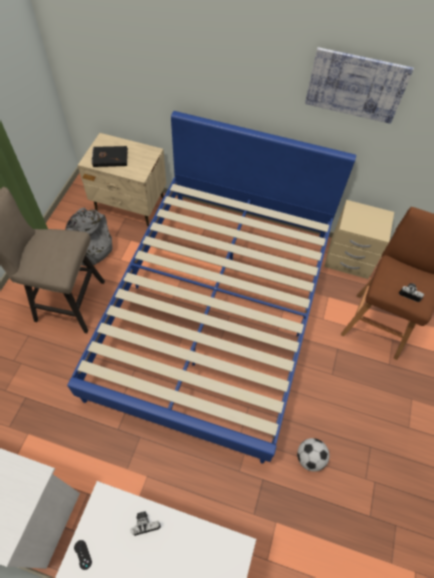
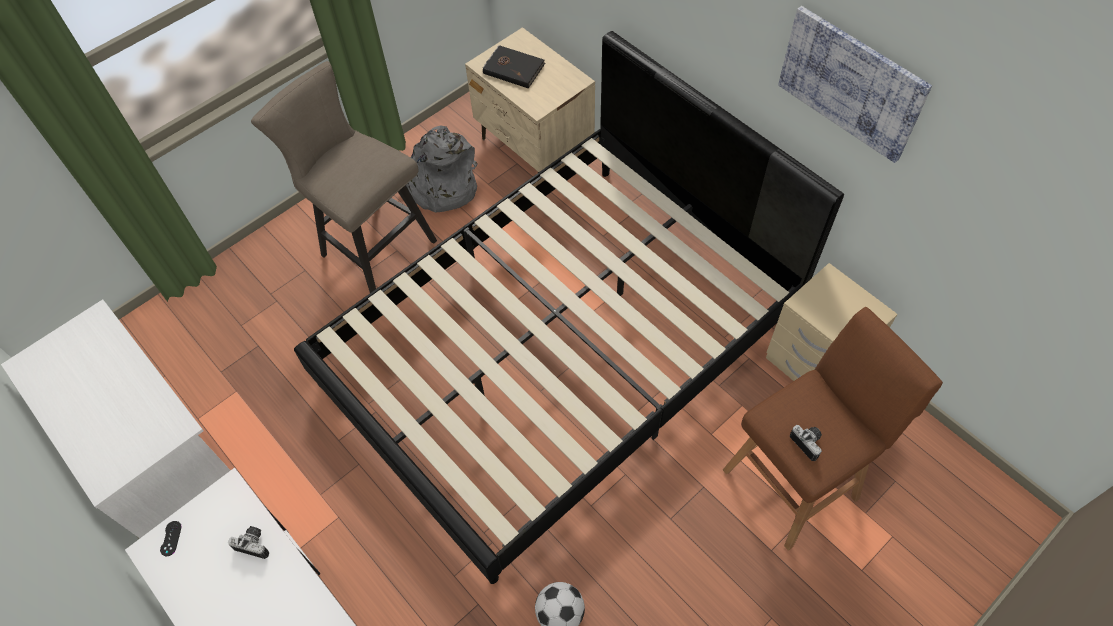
camera: 35 degrees right, 0 degrees up
(216, 311) = (559, 349): blue bed -> black bed

